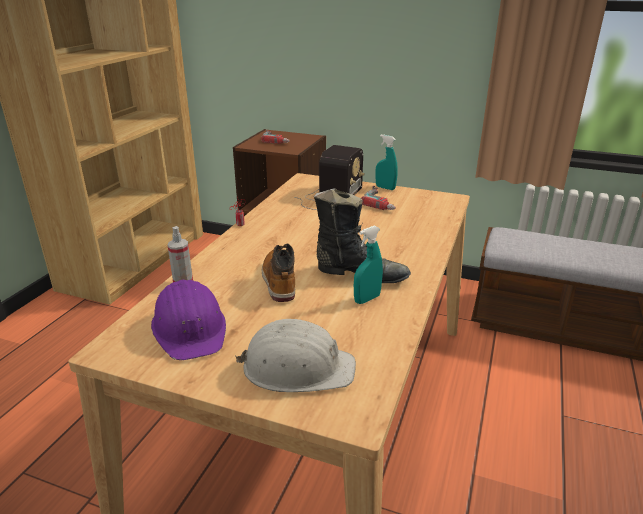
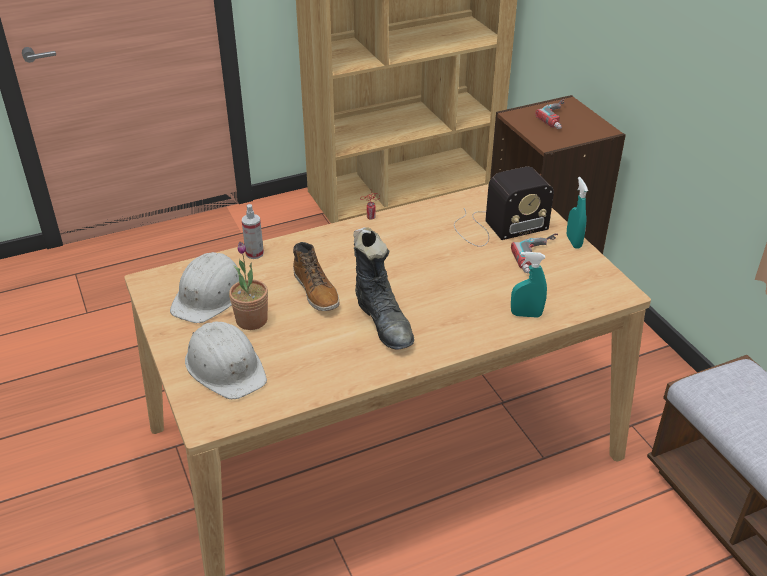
camera: 45 degrees right, 10 degrees up
(190, 328) = (209, 295): purple hard hat -> white hard hat
(260, 324) = (251, 320): none -> potted plant
(279, 281) = (316, 291): boot -> boot turned 120 degrees clockwise
(367, 299) = (351, 347): turquoise spray bottle -> turquoise spray bottle (526, 314)

